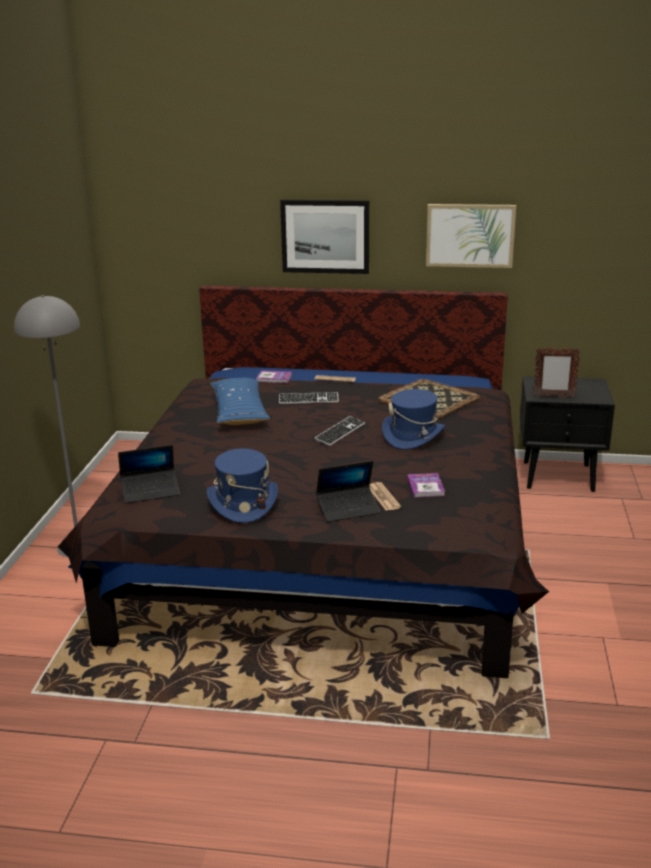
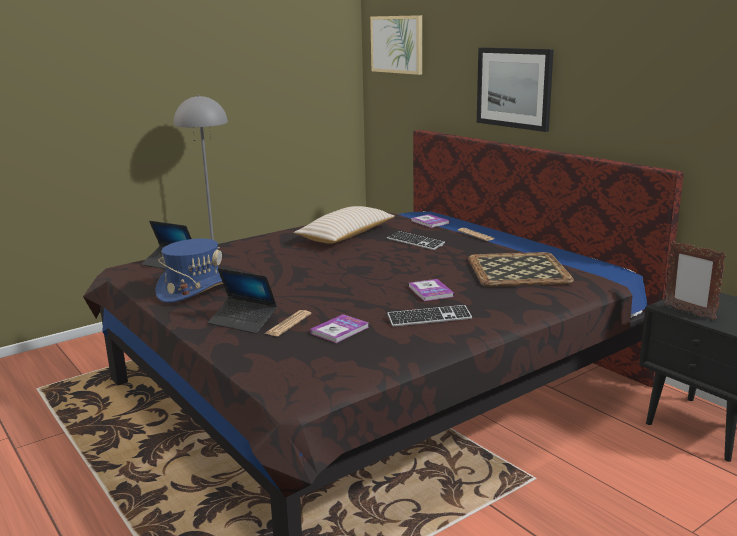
camera: 45 degrees right, 5 degrees down
(239, 412) = (346, 236): blue pillow -> beige pillow
(340, 432) = (379, 270): keyboard -> keyboard (429, 318)
(413, 436) = (430, 291): blue hat -> book
(470, 235) = (650, 95): picture -> picture (397, 44)

